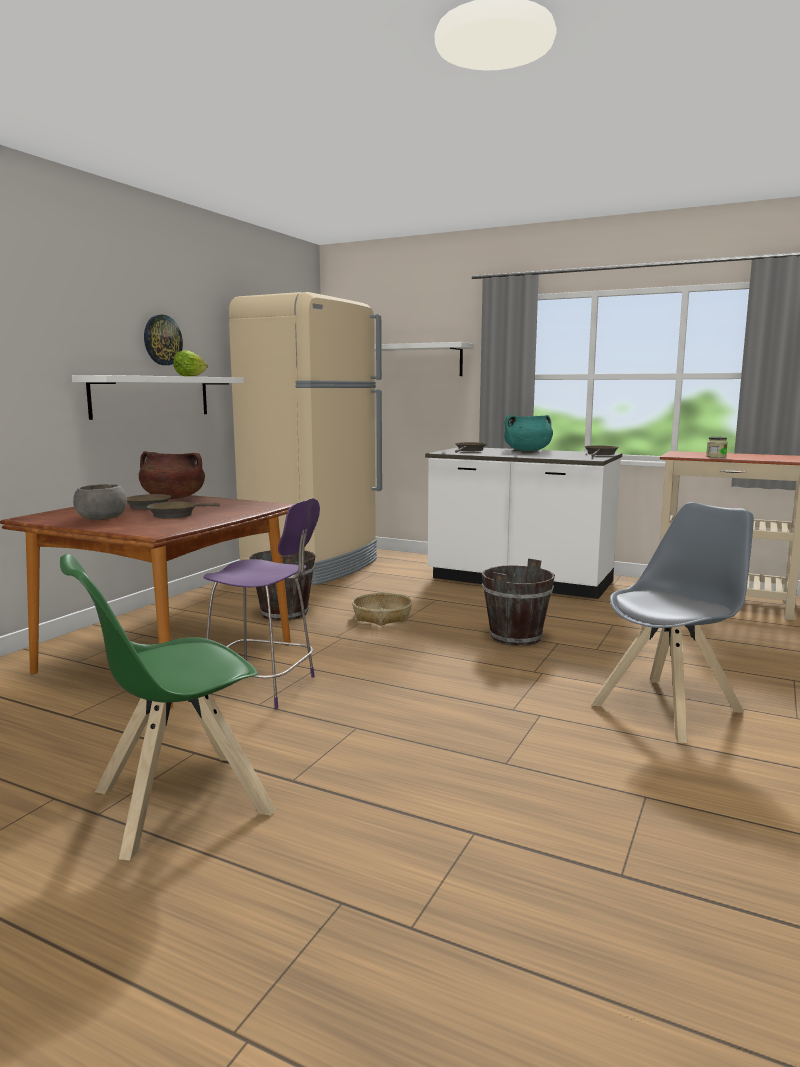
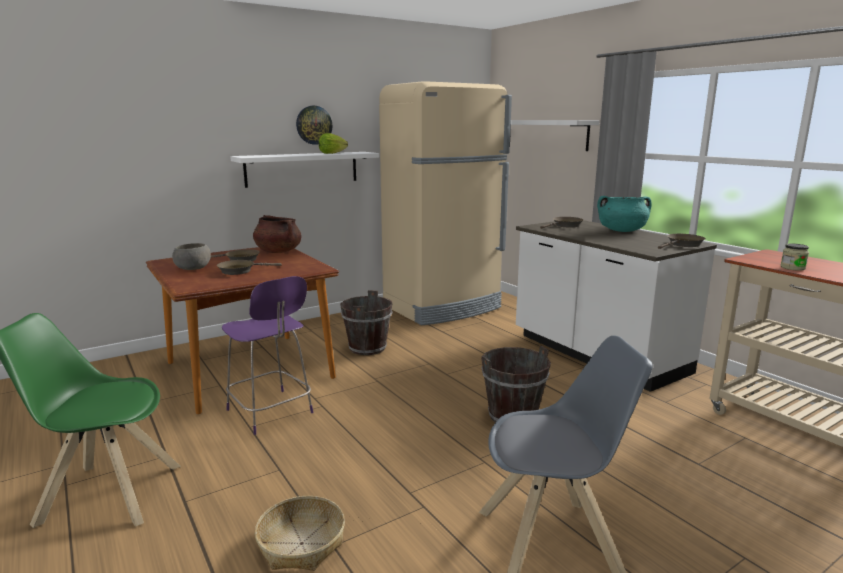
camera: 30 degrees right, 5 degrees up
(382, 617) = (431, 367): basket -> basket (301, 544)

